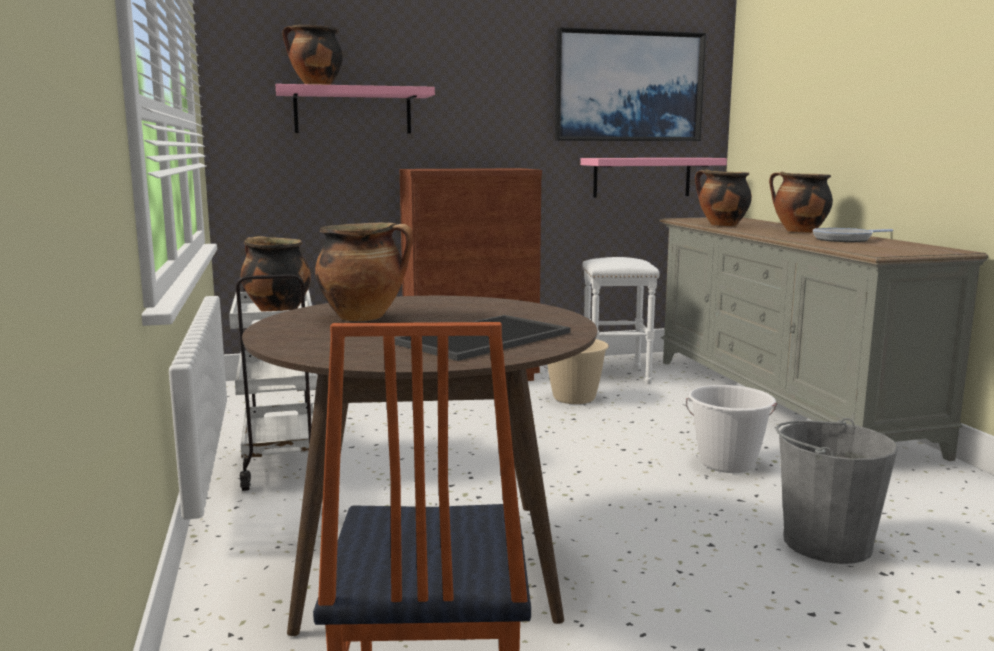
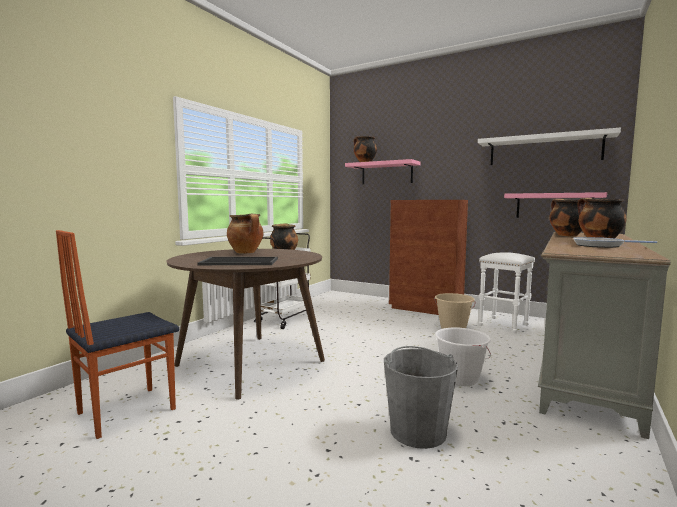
camera: 45 degrees right, 5 degrees down
(629, 86) = (544, 150): picture -> white shelf

